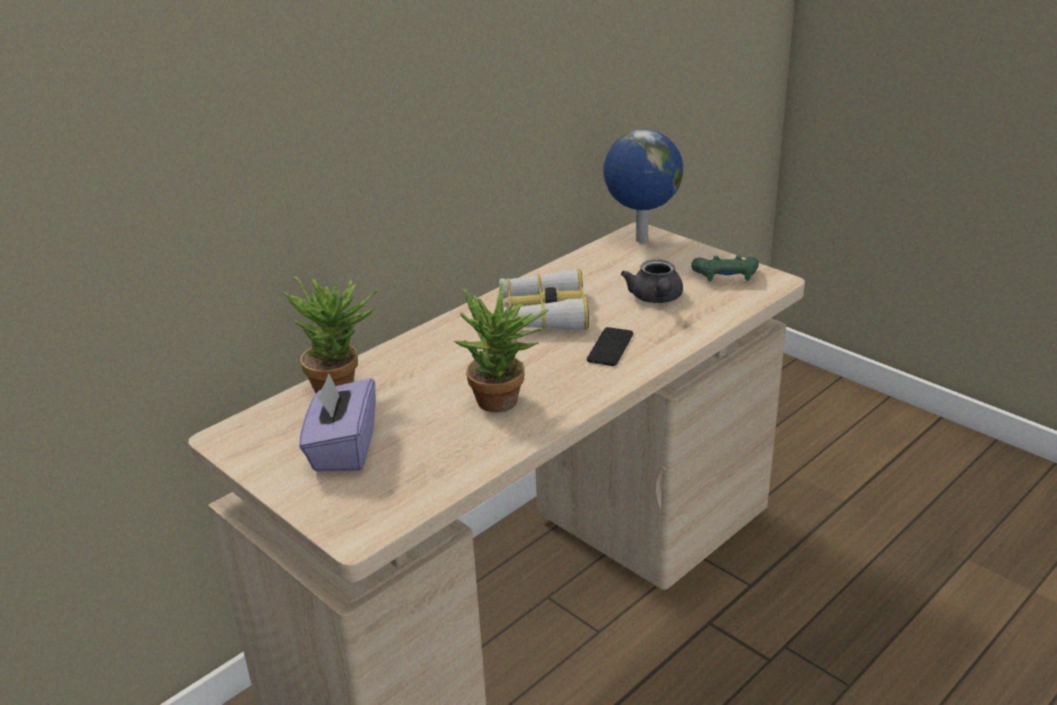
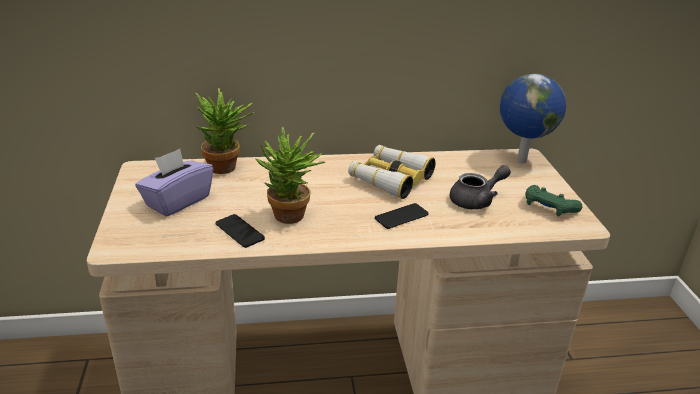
camera: 35 degrees right, 0 degrees up
(470, 443) = (239, 231): none -> phone
(656, 299) = (476, 201): grey teapot -> grey teapot turned 150 degrees counterclockwise

